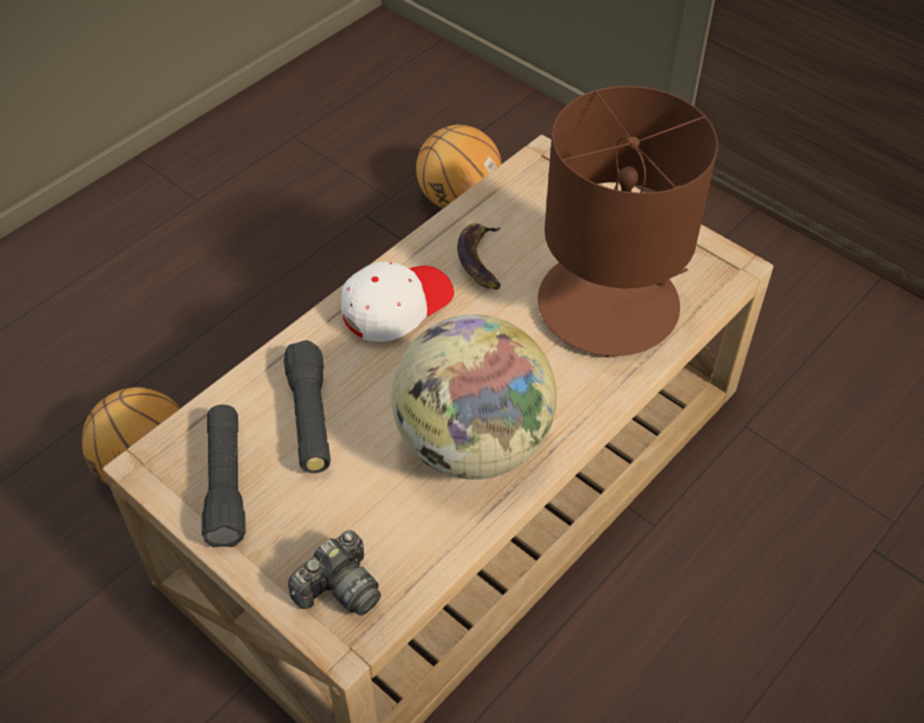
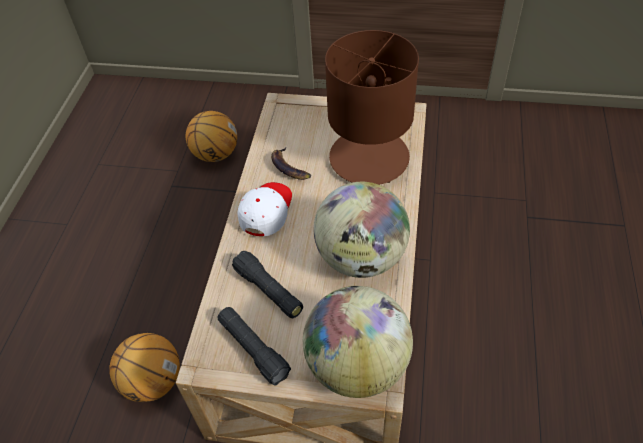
camera: 30 degrees left, 0 degrees up
(339, 588) = (357, 365): camera -> globe

